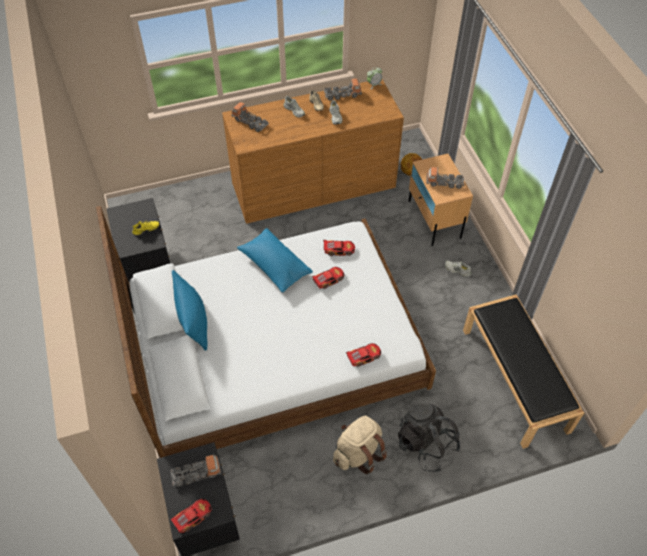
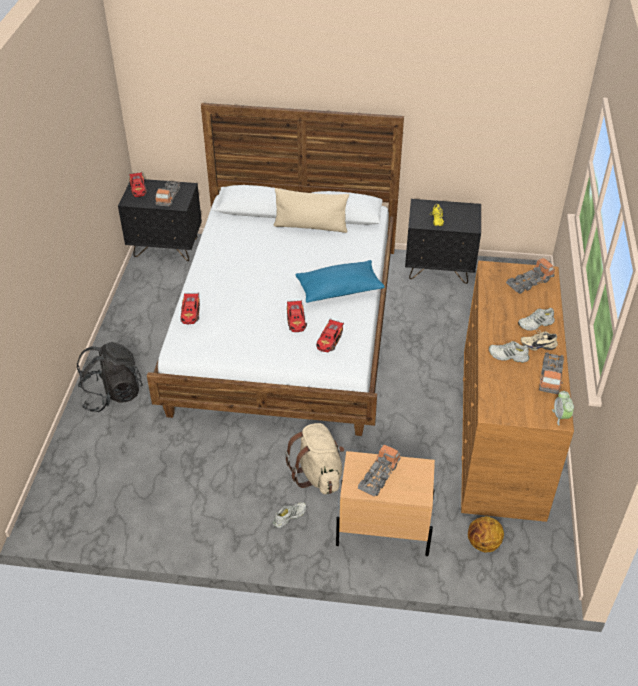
camera: 115 degrees right, 10 degrees down
(193, 320) = (311, 226): blue pillow -> beige pillow
(358, 453) = (143, 346): beige backpack -> beige backpack (318, 474)
(515, 380) = (116, 498): black bench -> none

